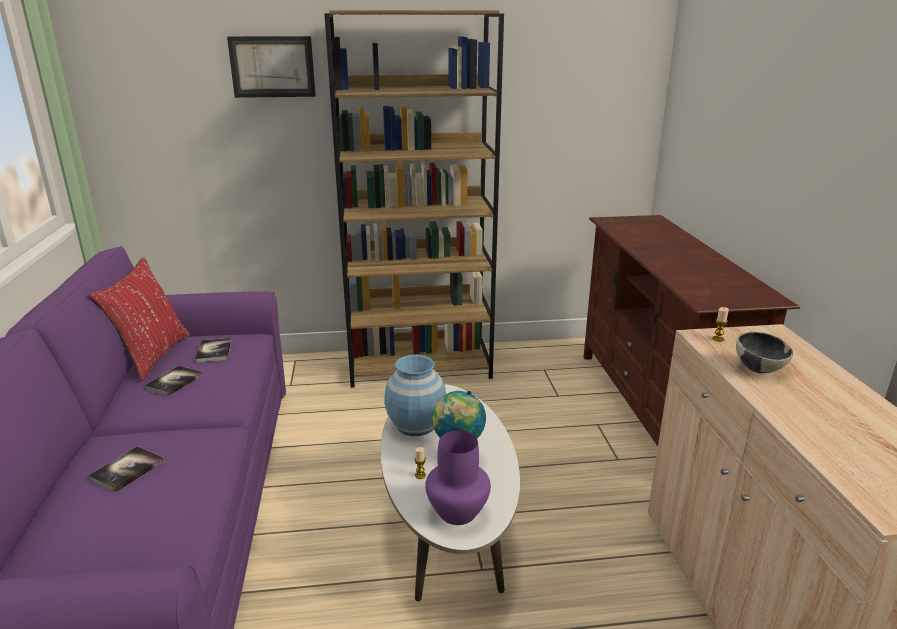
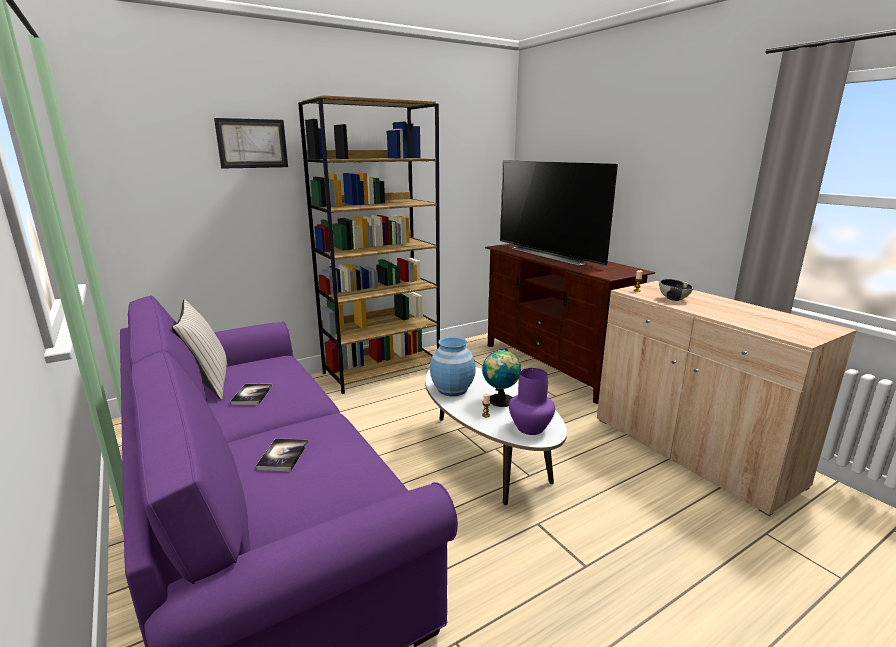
camera: 25 degrees left, 5 degrees down
(151, 356) = (208, 384): red pillow -> beige pillow
(214, 351) = (262, 370): book -> none
(668, 246) = (551, 254): none -> television

